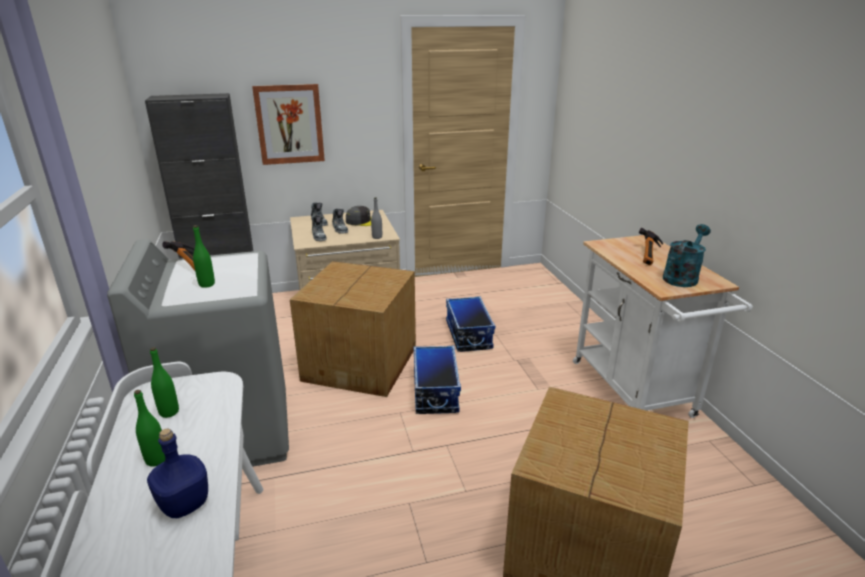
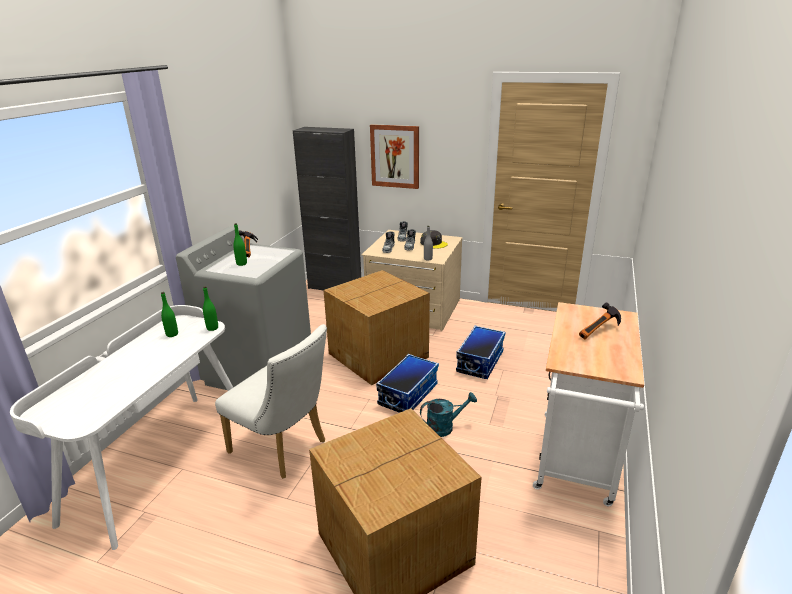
camera: 35 degrees right, 0 degrees up
(156, 459) = (140, 356): green bottle -> green bottle (212, 328)
(185, 503) = (126, 382): blue bottle -> none
(361, 509) = (283, 449): none -> white chair
(682, 277) = (598, 358): turquoise watering can -> turquoise watering can (444, 427)

